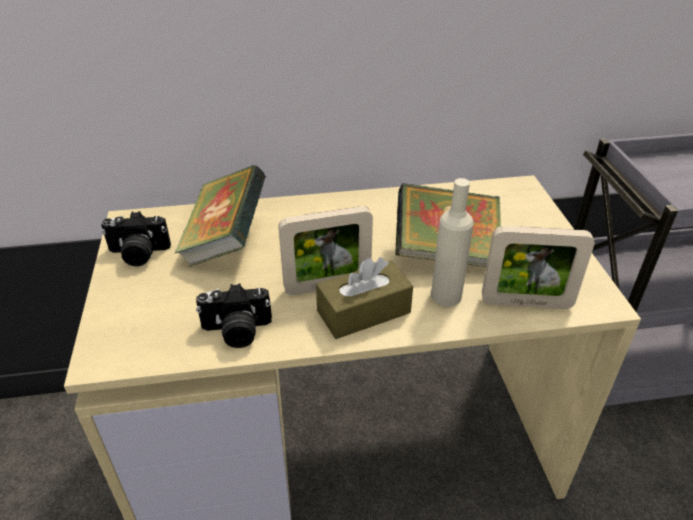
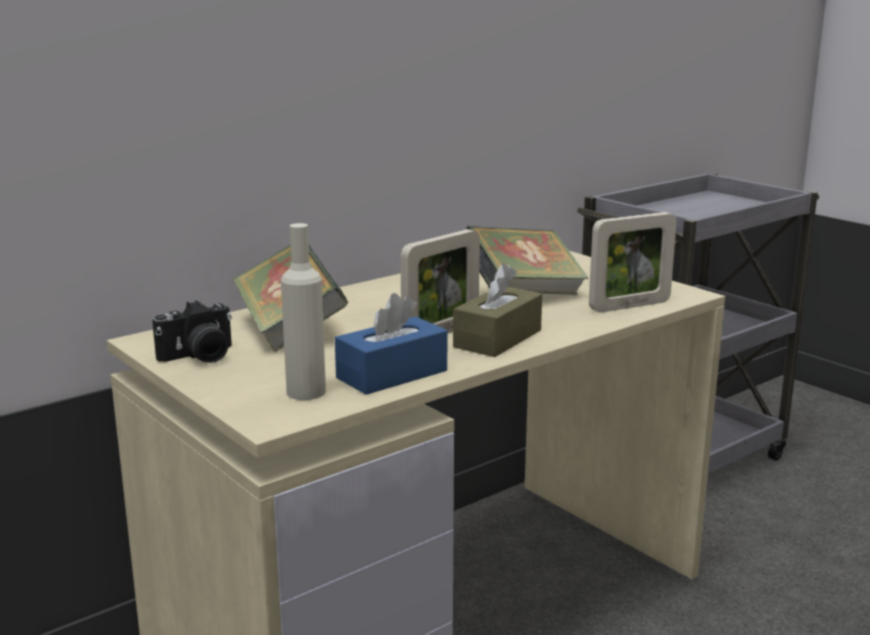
camera: 30 degrees left, 20 degrees down
(236, 331) = (392, 374): camera -> blue tissue box
(446, 295) = (558, 316): beige bottle -> beige bottle (306, 392)

